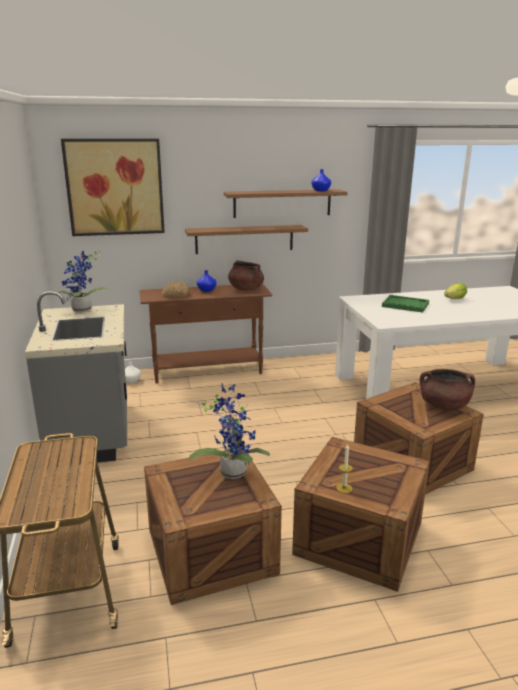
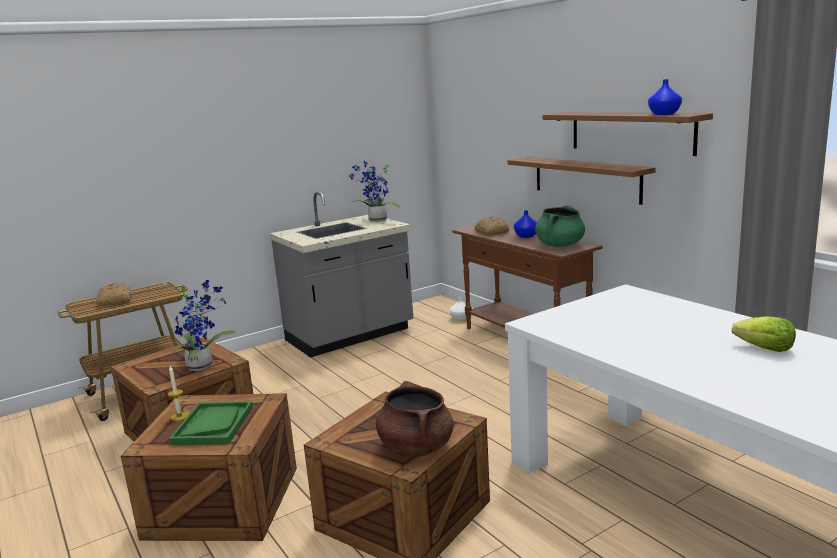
camera: 70 degrees right, 5 degrees down
(47, 483) = (115, 301): none -> bread
(115, 187) = (476, 104): picture -> none
(245, 289) = (560, 245): brown cooking pot -> green cooking pot
(405, 305) = (651, 321): green tray -> green tray (213, 425)

